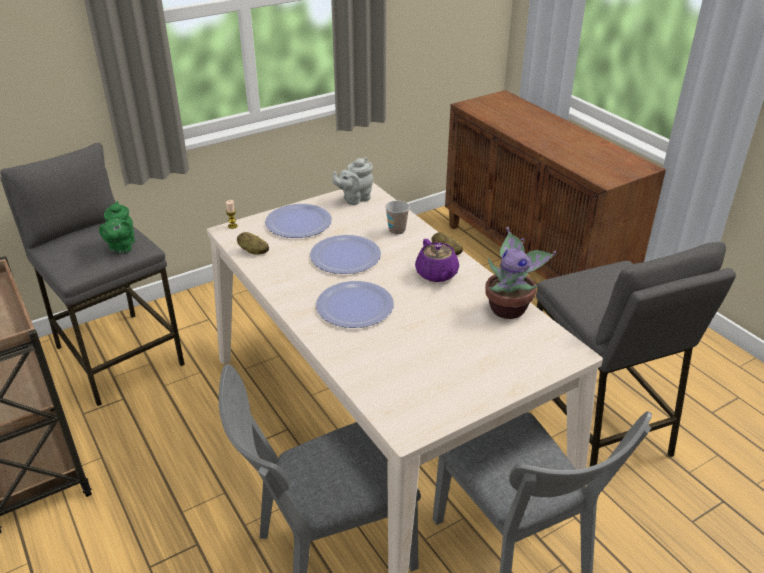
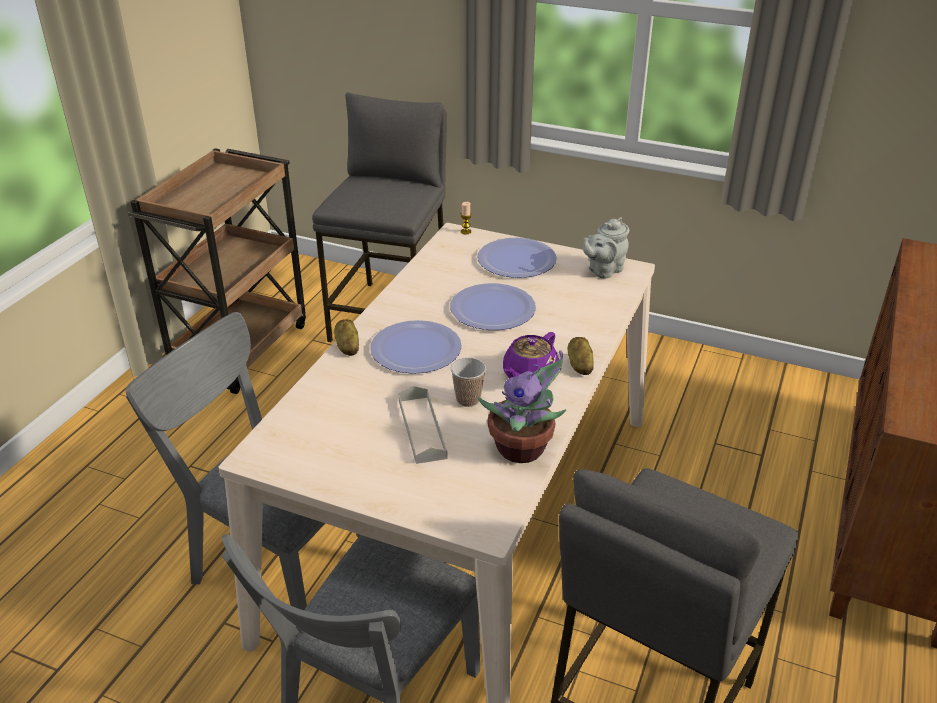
camera: 55 degrees right, 0 degrees up
(121, 247) = (390, 206): green teapot -> none
(253, 251) = (439, 259): potato -> potato (347, 347)
(354, 199) = (603, 270): grey teapot -> grey teapot turned 60 degrees counterclockwise
(397, 230) = (579, 319): cup -> cup (468, 399)
(449, 339) = (422, 429): none -> grey tray

